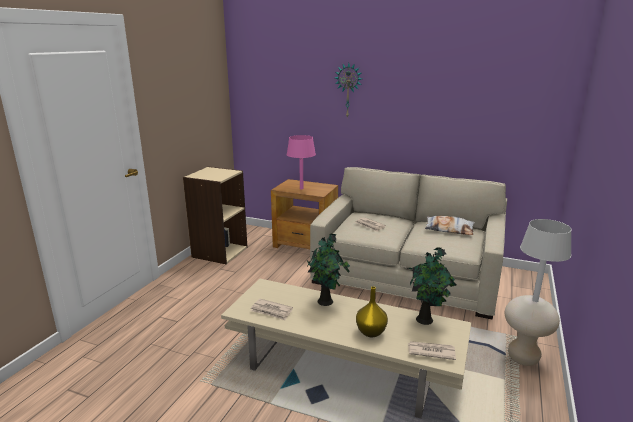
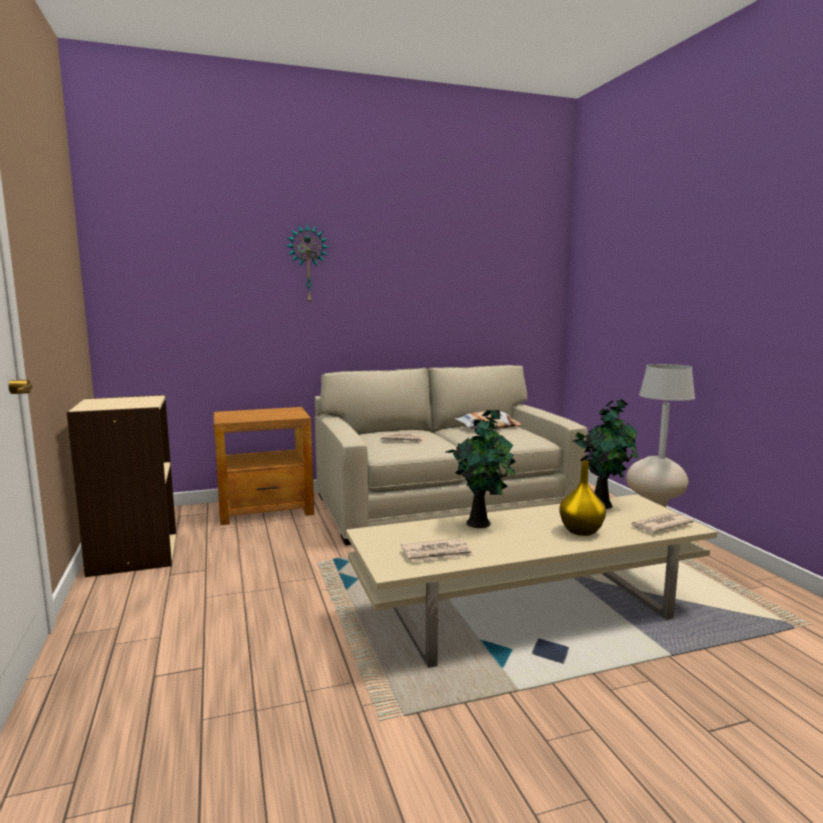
camera: 40 degrees left, 10 degrees down
(301, 188) = (259, 416): pink table lamp -> none

